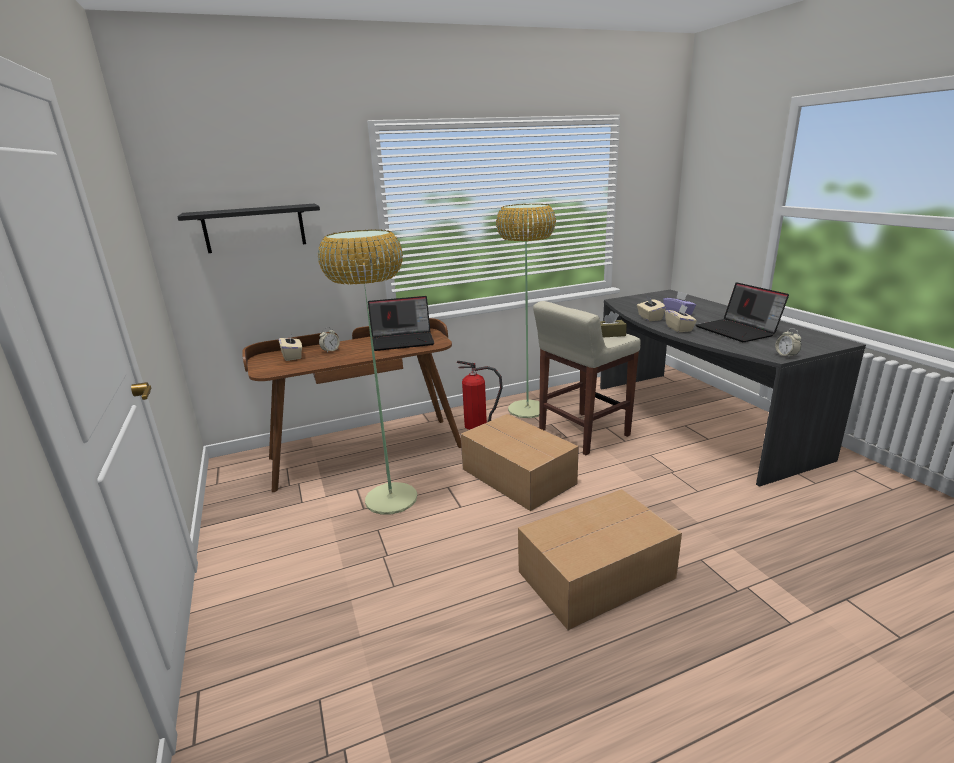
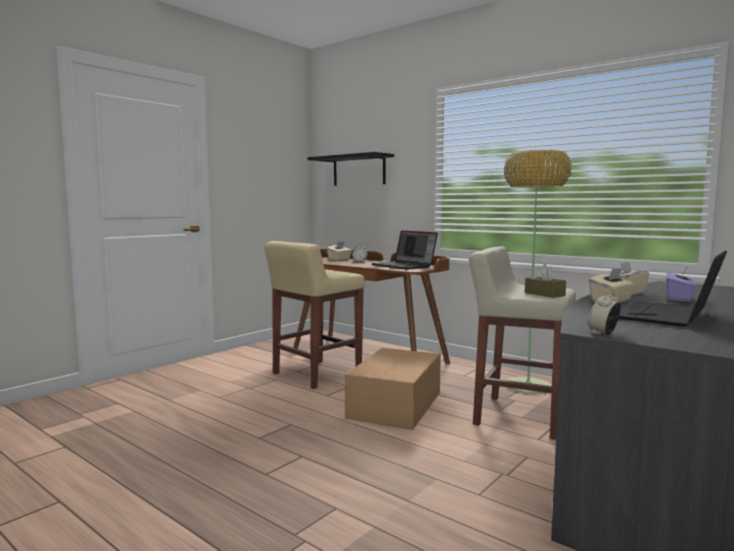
camera: 60 degrees right, 15 degrees down
(391, 499) = (315, 374): floor lamp -> beige stool
(478, 425) = (463, 375): fire extinguisher -> none
(593, 575) = (272, 457): cardboard box -> none

